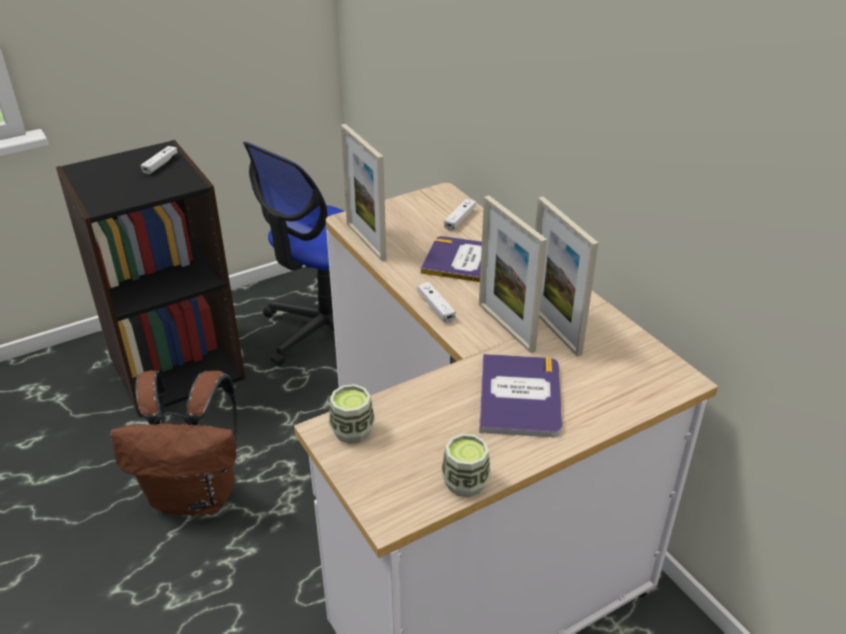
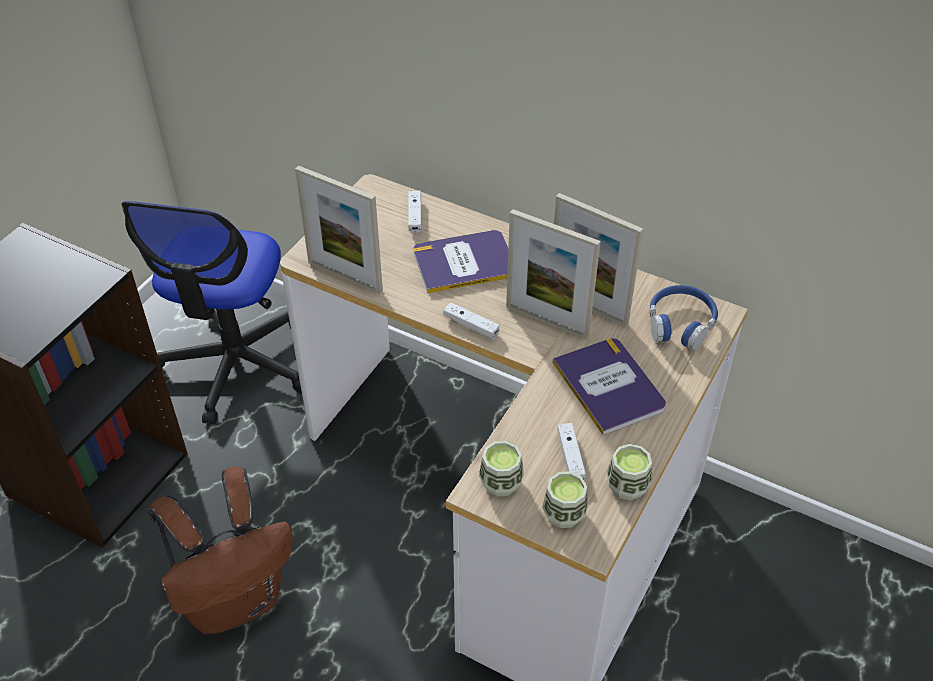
camera: 30 degrees left, 10 degrees up
(160, 164) = (40, 263): white game controller -> white game controller (570, 457)
(385, 479) = (564, 513): none -> cup
(634, 373) = (680, 324): none -> blue headphones

